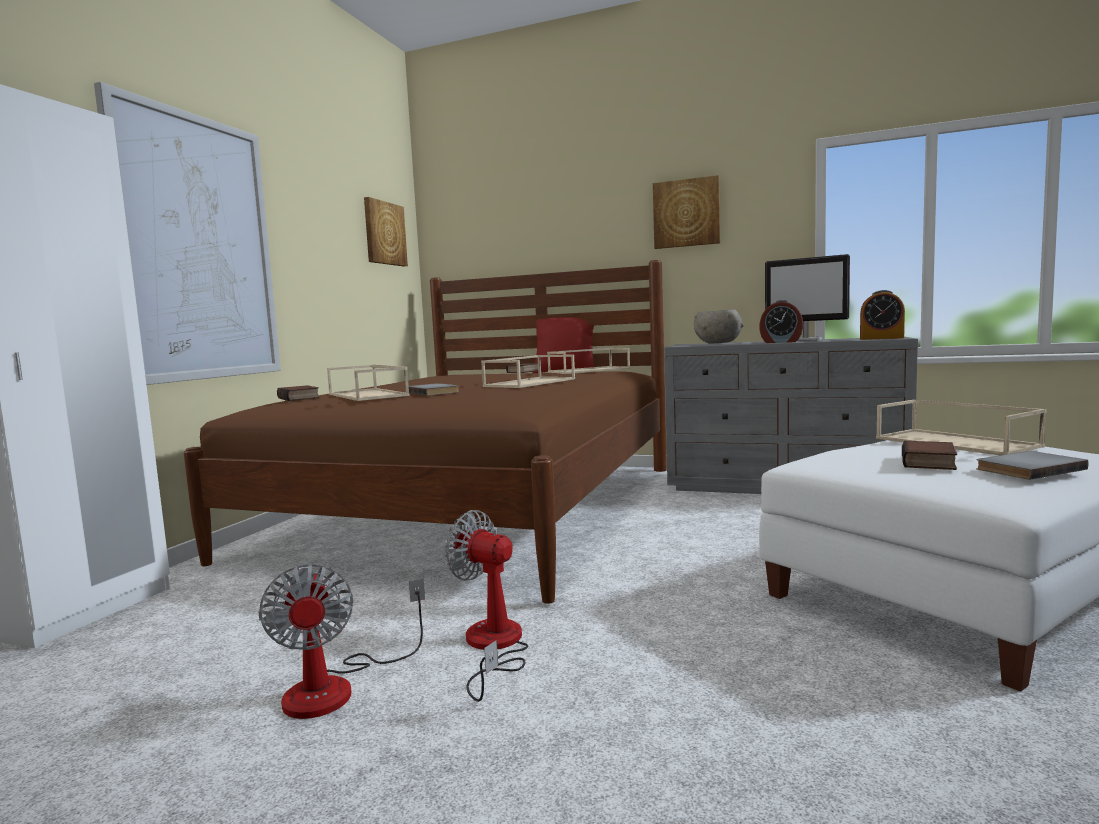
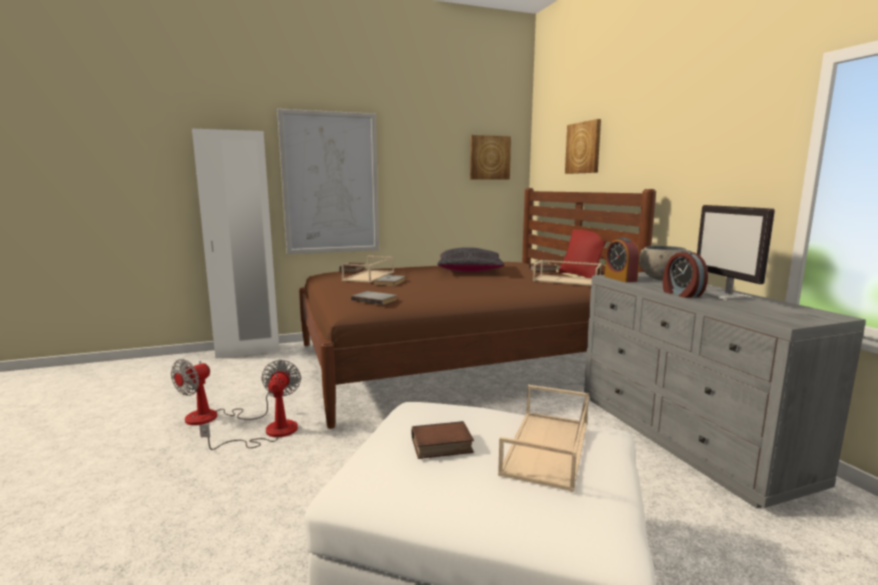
camera: 50 degrees right, 5 degrees up
(462, 379) = (469, 271): none -> black pillow
(530, 383) = (458, 286): beige tray -> none
(686, 213) = (687, 143): picture -> picture (583, 148)
(881, 338) = (778, 317): alarm clock -> alarm clock (620, 279)
(1026, 468) = (453, 489): grey book -> grey book (375, 299)

